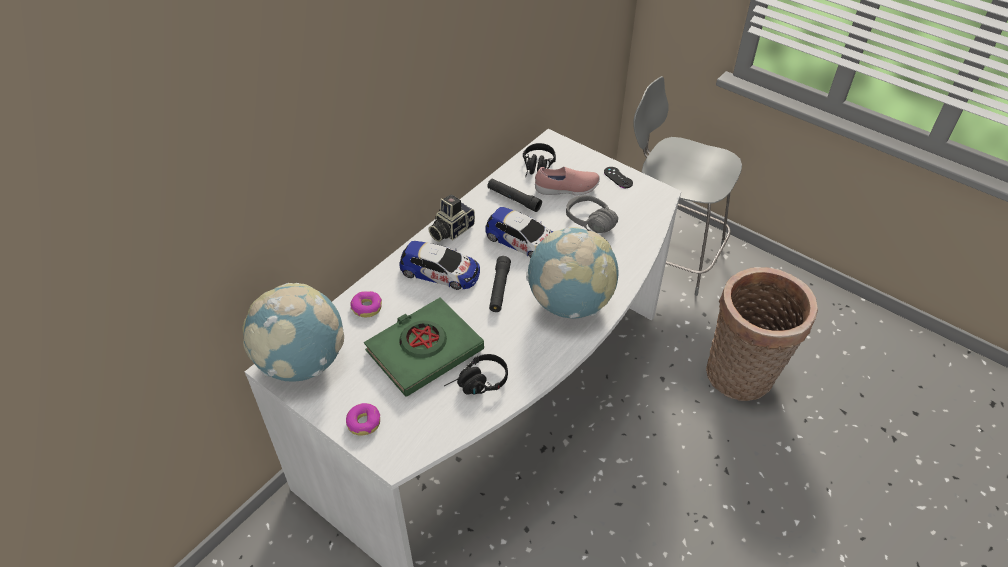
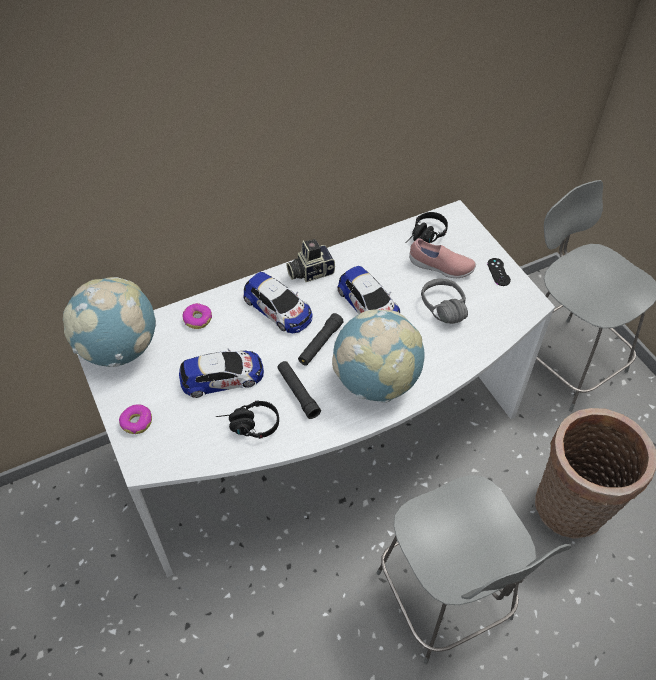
camera: 25 degrees right, 5 degrees up
(424, 350) = (222, 377): green book -> toy car
(513, 199) = (384, 261): black flashlight -> black flashlight (298, 393)
(682, 497) = (446, 600): none -> grey chair

